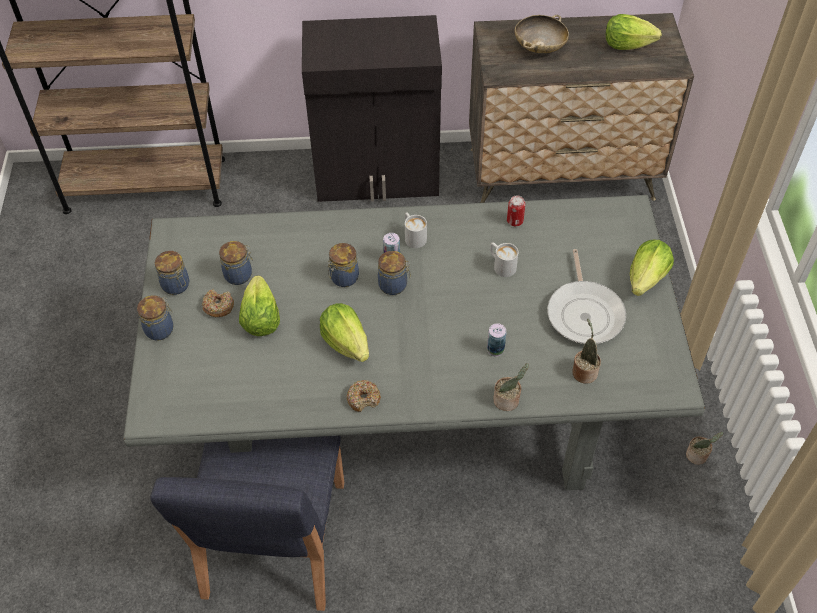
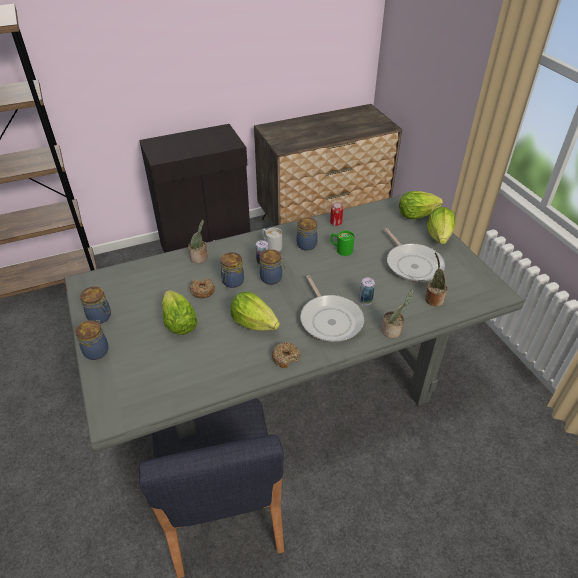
camera: 20 degrees left, 10 degrees down
(218, 306) = (141, 323): donut -> donut (202, 291)
(239, 275) = (150, 298): jar -> jar (307, 244)
(439, 363) = (330, 319): none -> frying pan
(501, 265) = (341, 249): white mug -> green mug
(540, 47) = (302, 131): beige bowl -> none
(627, 45) = (354, 121): lettuce -> lettuce (416, 215)
(698, 456) = (488, 359): potted plant -> potted plant (200, 258)

